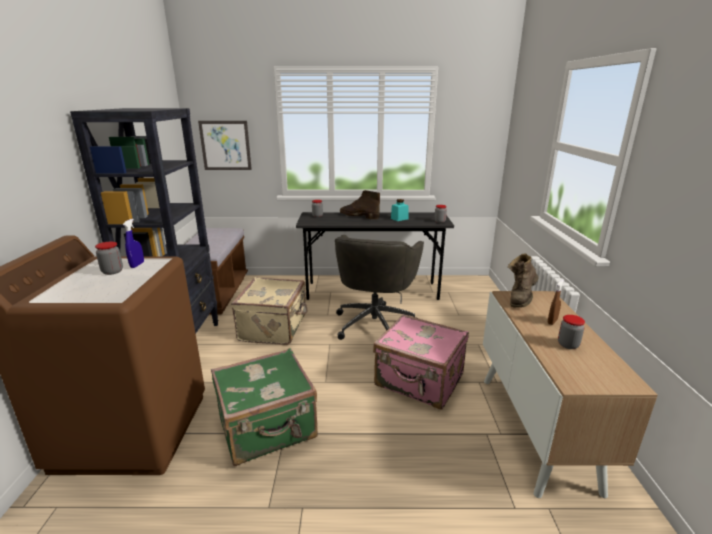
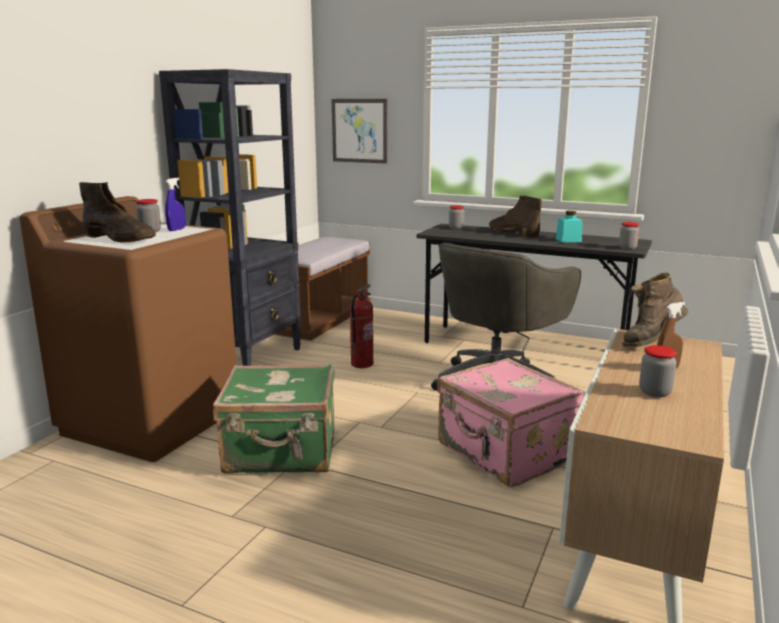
camera: 25 degrees right, 5 degrees down
(92, 287) = (120, 238): none -> brown boot
(274, 328) = (361, 364): beige suitcase -> fire extinguisher

